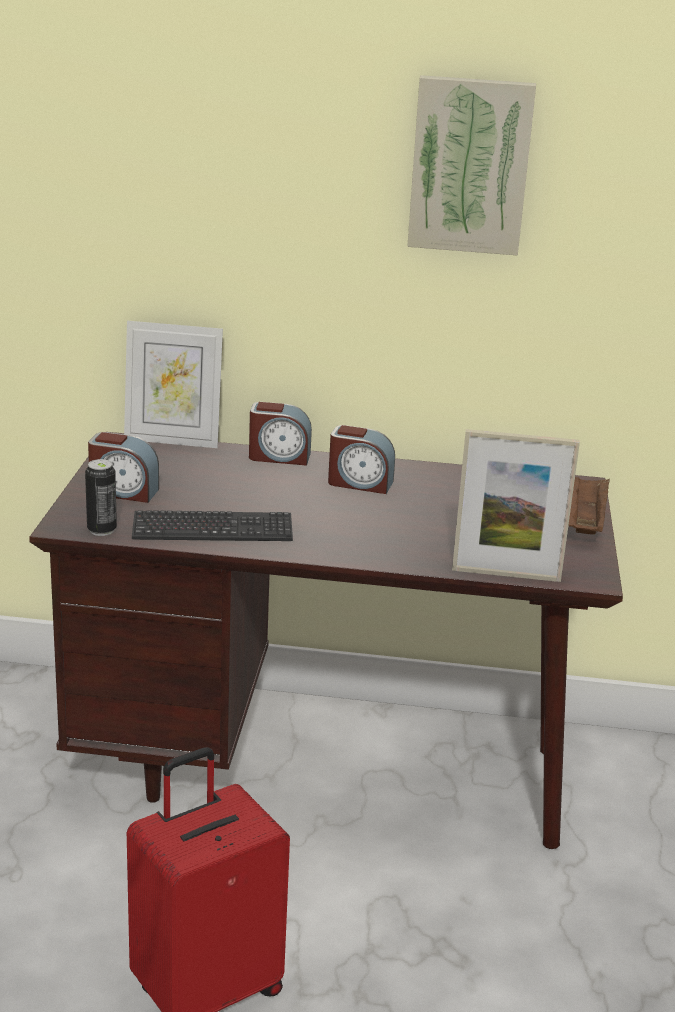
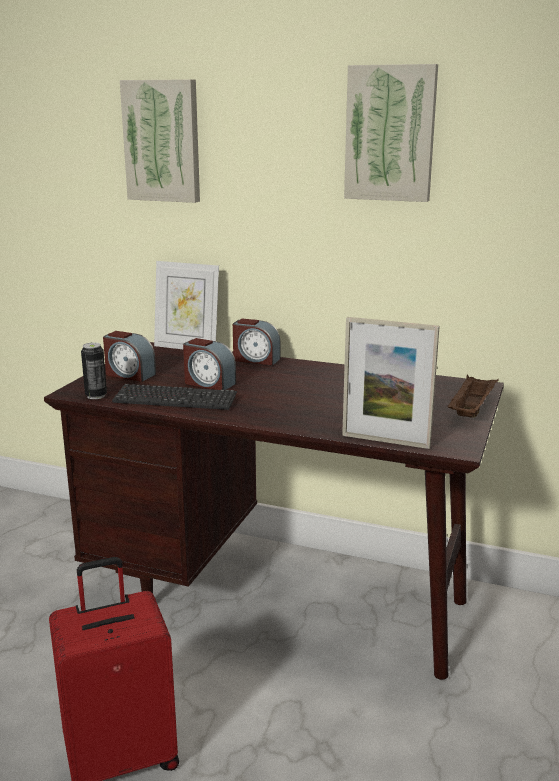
camera: 15 degrees right, 5 degrees down
(141, 156) = (163, 141): none -> picture
(360, 483) = (305, 377): alarm clock -> alarm clock (209, 383)

